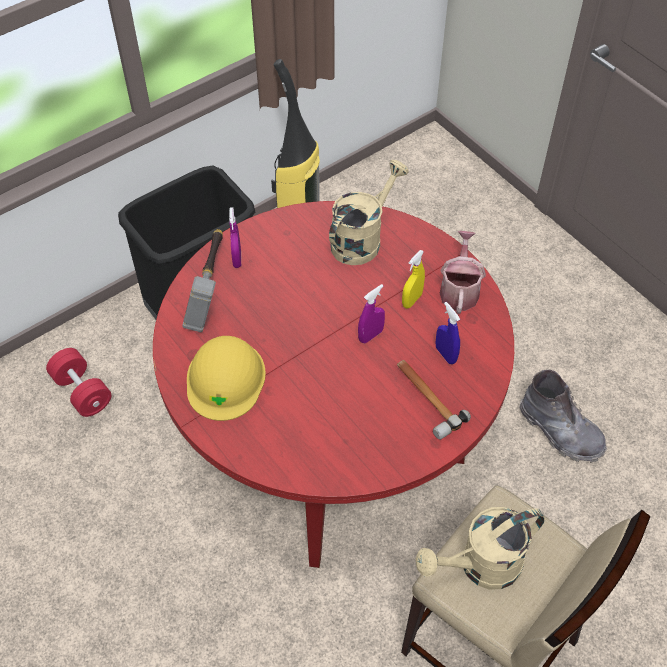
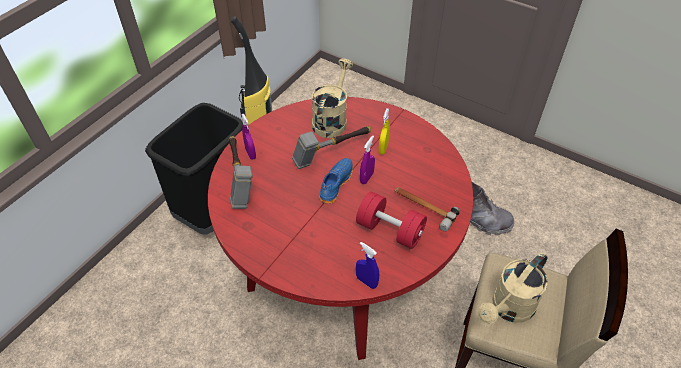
camera: 20 degrees left, 5 degrees down
(82, 391) = (146, 291): red dumbbell -> red dumbbell (390, 230)
(225, 379) = (278, 235): yellow hard hat -> none
(326, 331) = (335, 184): none -> blue shoe
(340, 288) = (331, 154): none -> hammer
(445, 354) = (422, 176): blue spray bottle -> blue spray bottle (366, 281)
(459, 290) = (411, 134): watering can -> none

